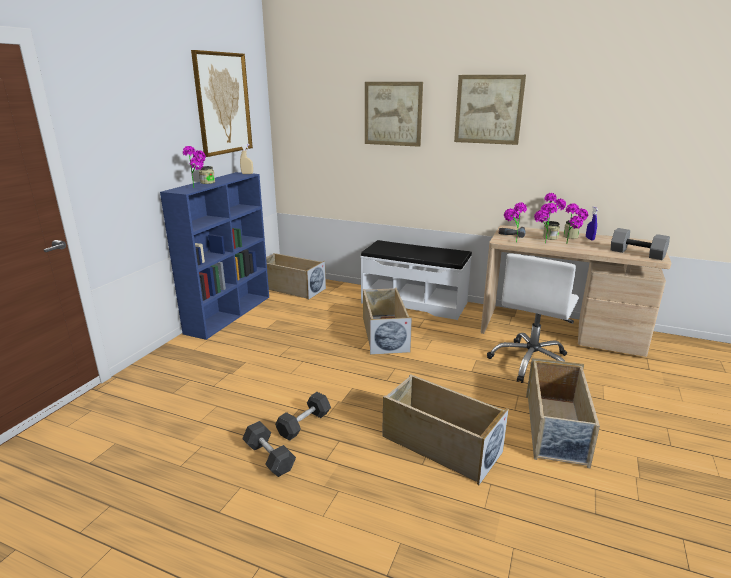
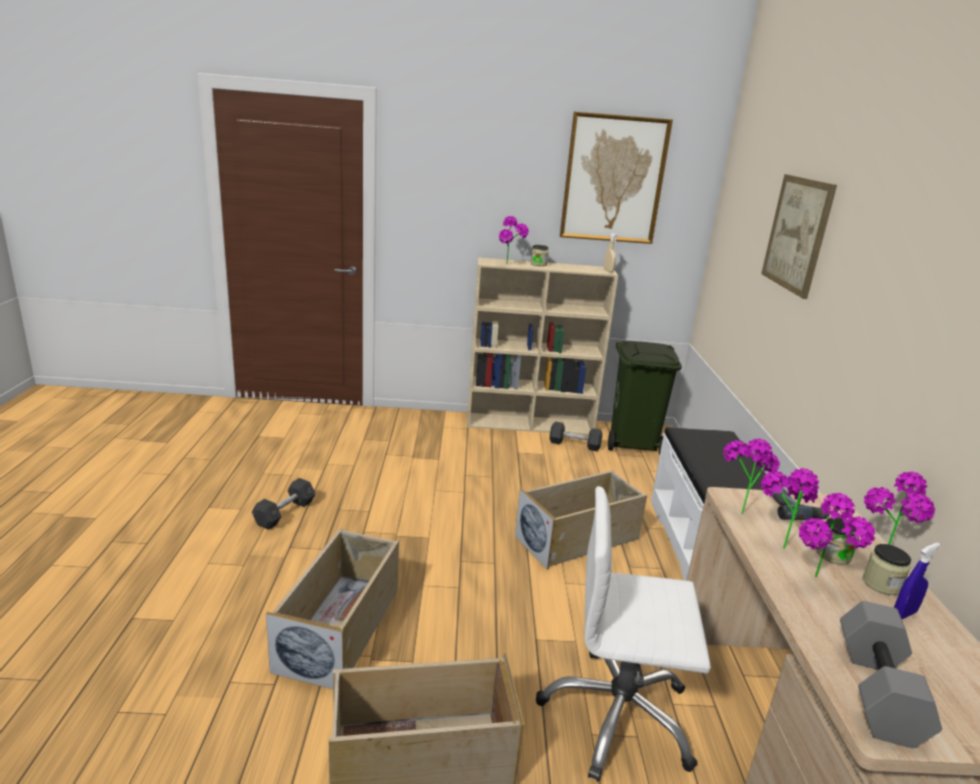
camera: 65 degrees right, 0 degrees up
(229, 313) = (531, 424): blue bookcase -> beige bookcase
(291, 288) = (634, 442): beige storage box -> green trash can
(304, 424) = (344, 520): grey dumbbell -> grey dumbbell (574, 444)
(488, 109) = (893, 257): picture -> none

